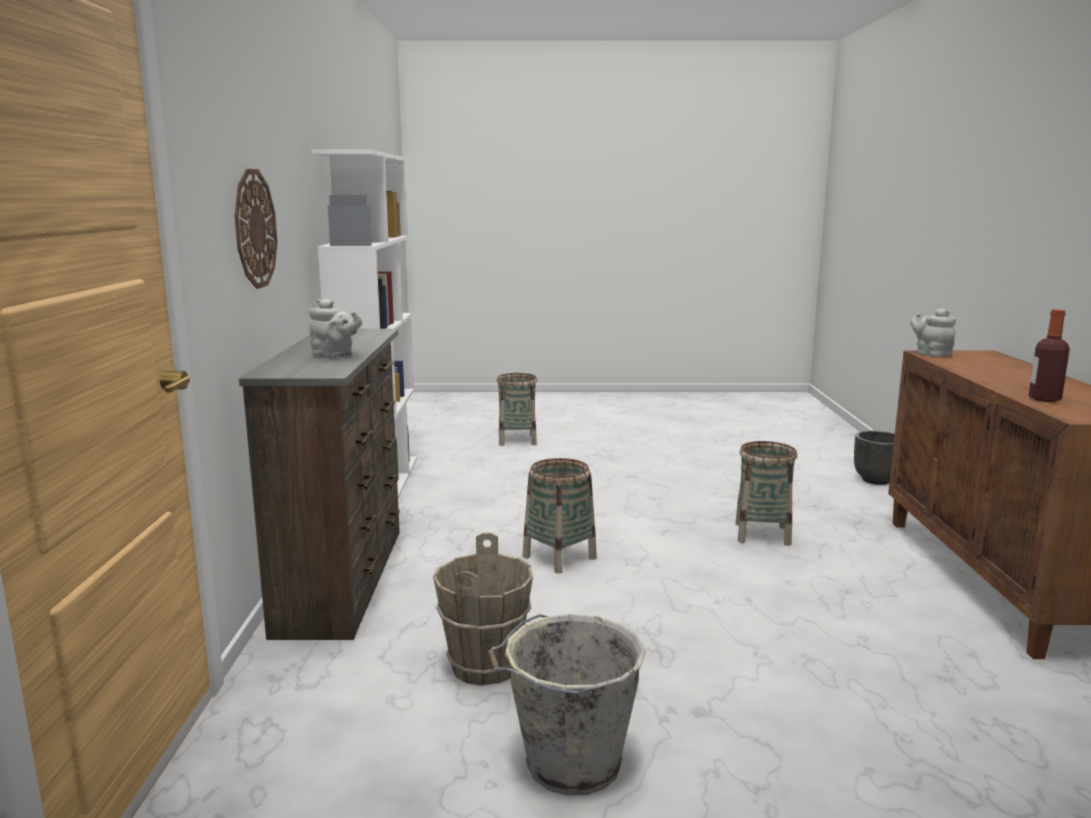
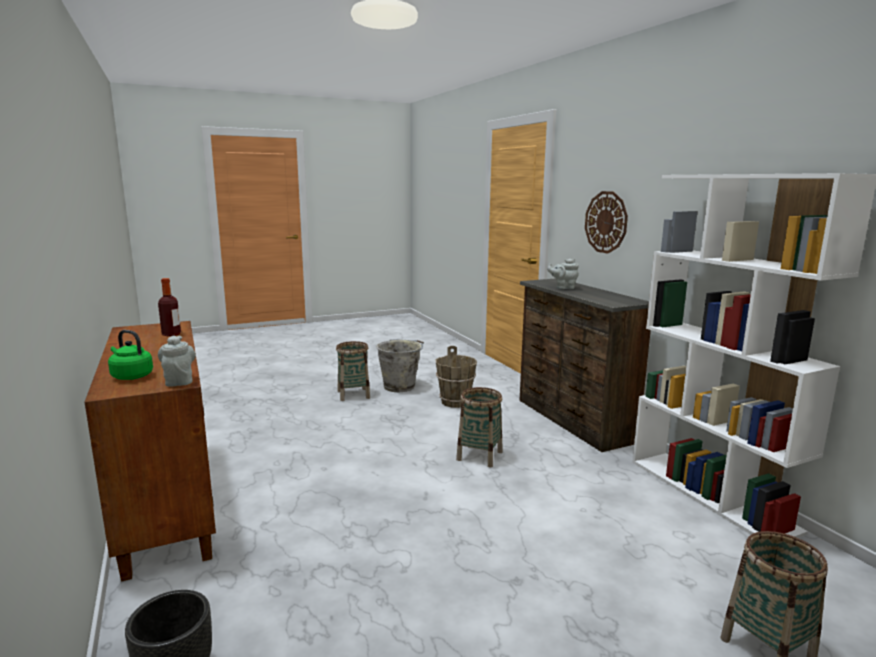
camera: 155 degrees right, 0 degrees up
(762, 534) = (344, 511): basket -> basket (353, 394)
(931, 354) = (179, 381): grey teapot -> grey teapot turned 150 degrees counterclockwise
(990, 360) = (131, 376): none -> green kettle

